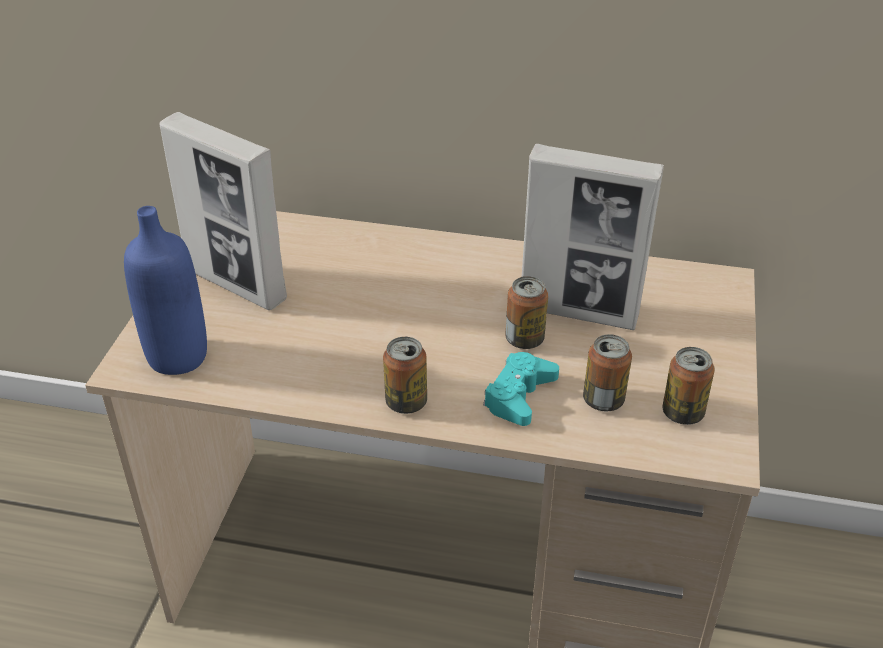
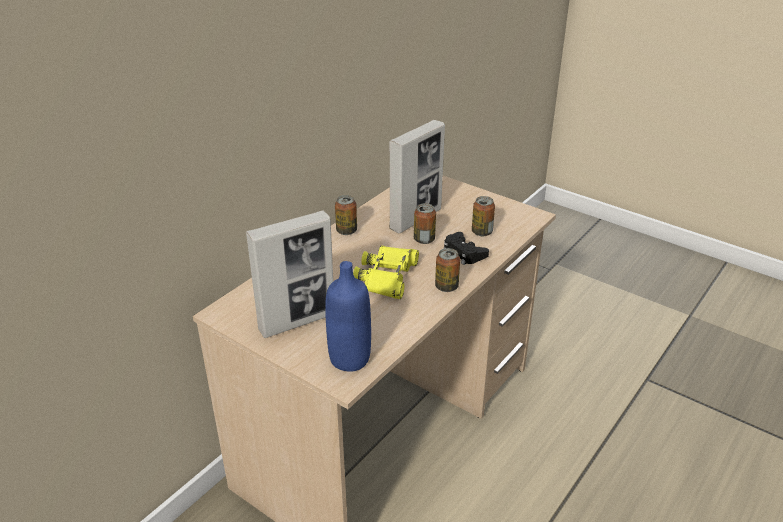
camera: 65 degrees left, 5 degrees down
(392, 332) = (387, 277): none -> yellow binoculars
(519, 395) = (464, 253): turquoise game controller -> black game controller
(682, 413) = (502, 216): can -> can (346, 231)

